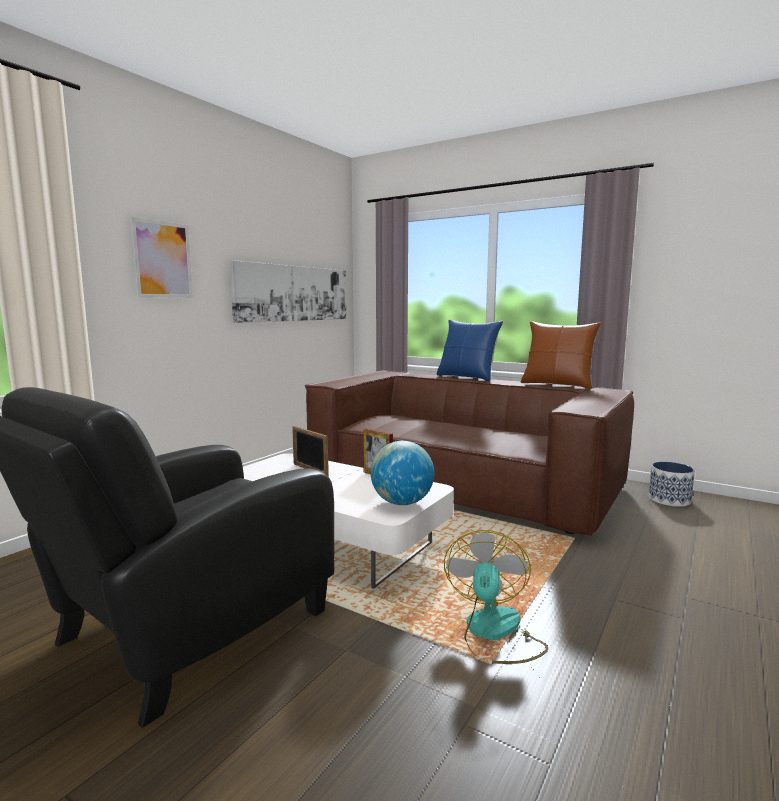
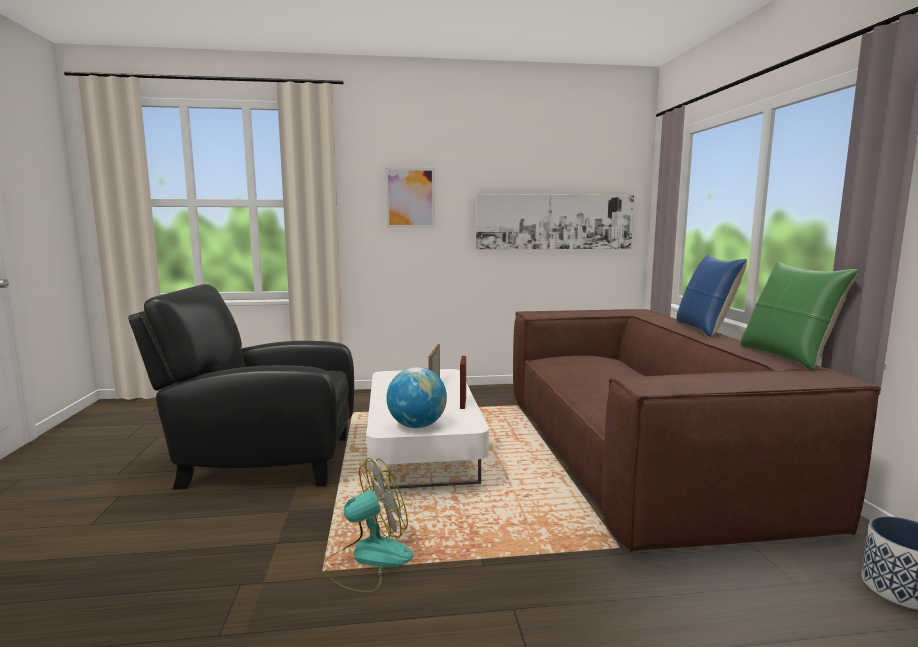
camera: 50 degrees right, 0 degrees up
(557, 384) = (787, 356): brown pillow -> green pillow

